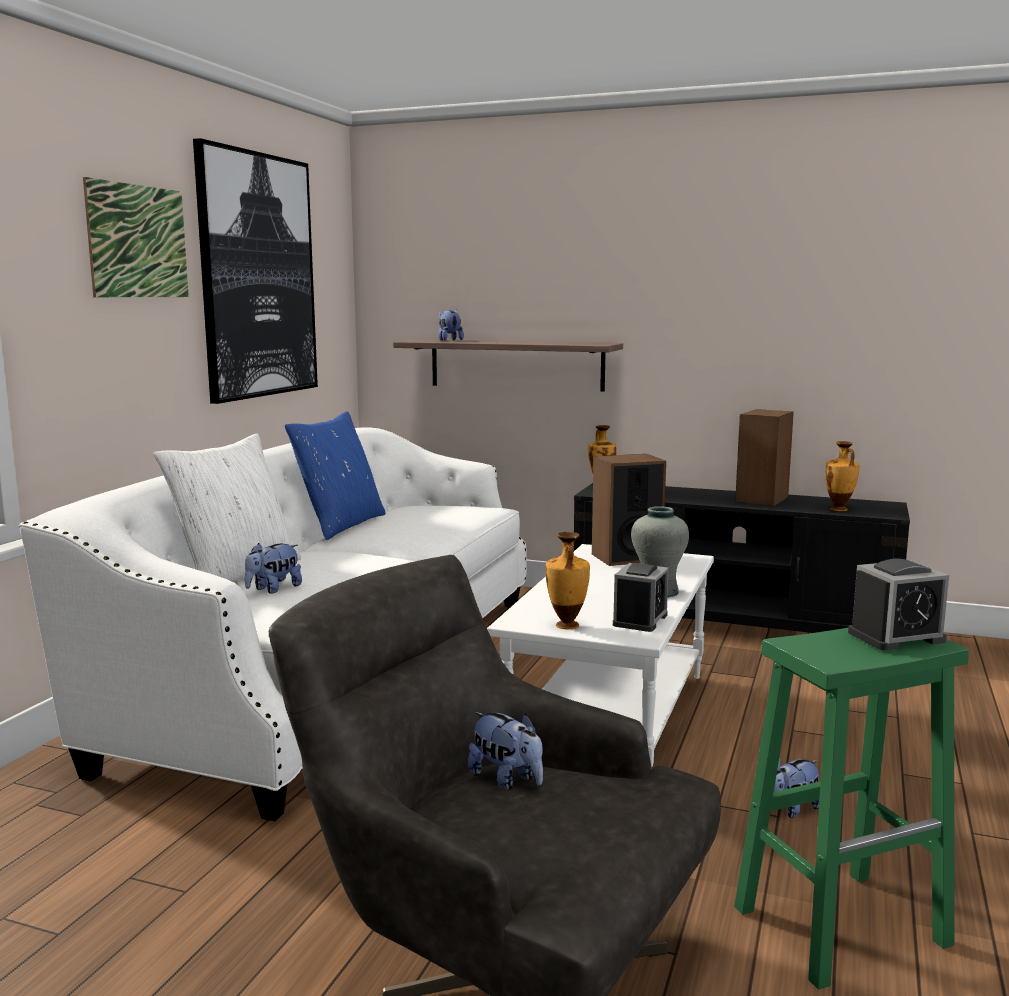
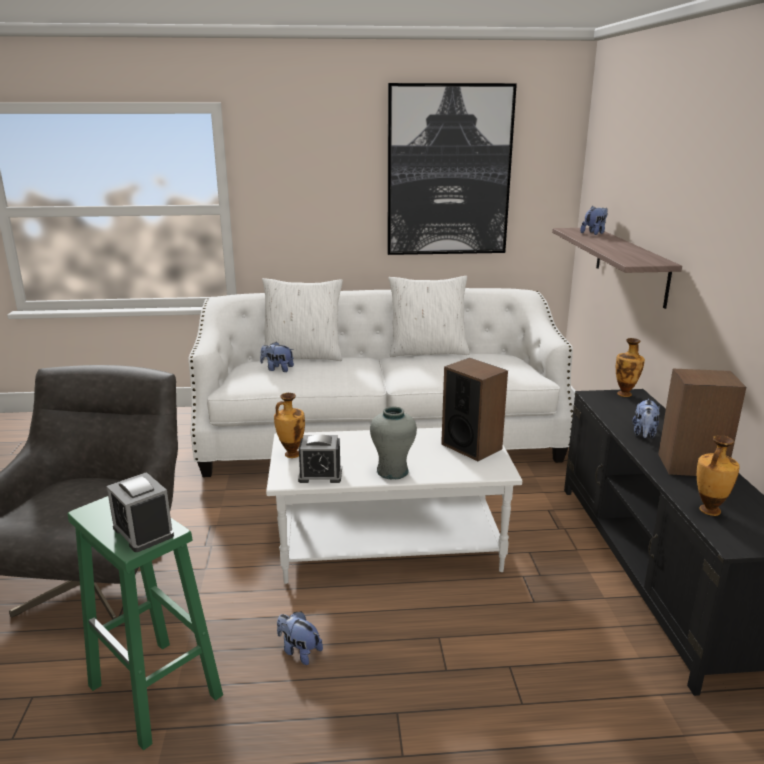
camera: 65 degrees right, 10 degrees up
(138, 241) = (331, 154): picture -> none
(340, 525) = (428, 351): blue pillow -> white pillow
(507, 780) = (100, 489): plush toy -> plush toy (644, 433)

